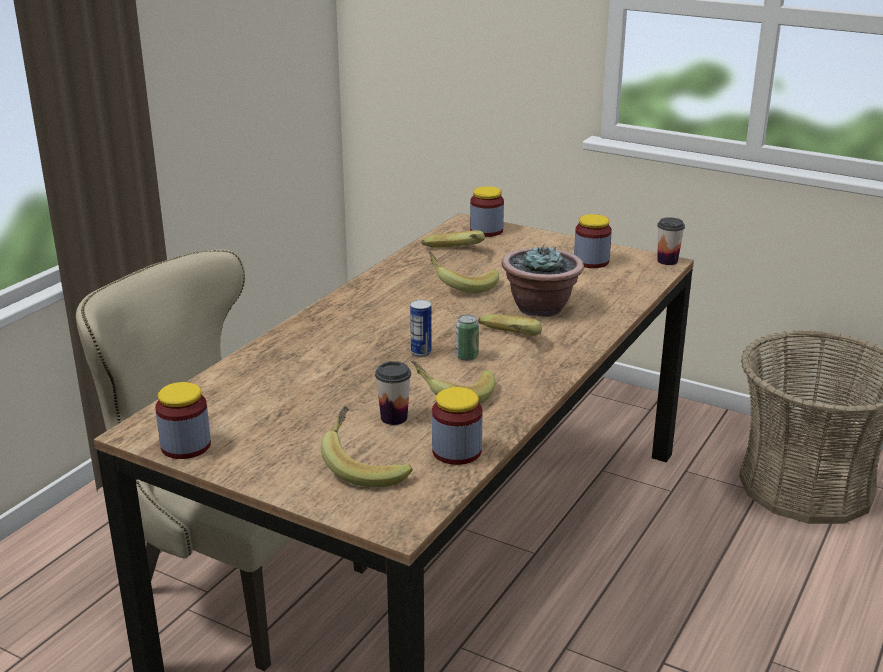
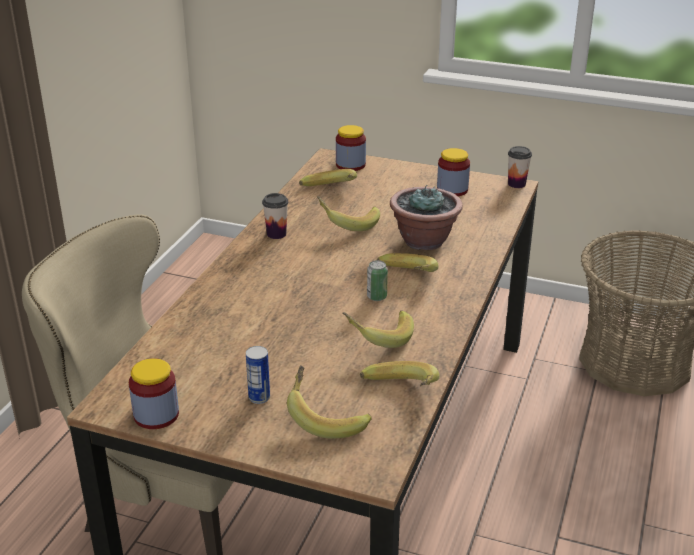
camera: 10 degrees left, 5 degrees up
(394, 418) = (334, 365): cup -> cup (276, 234)
(421, 353) = (335, 296): can -> can (259, 397)
(456, 451) = (400, 394): jar -> banana

